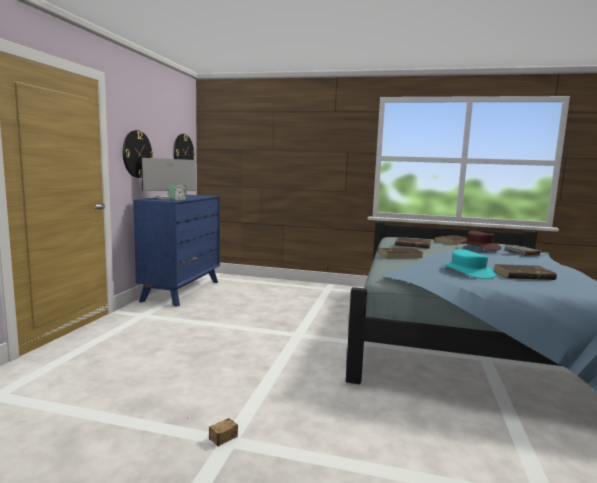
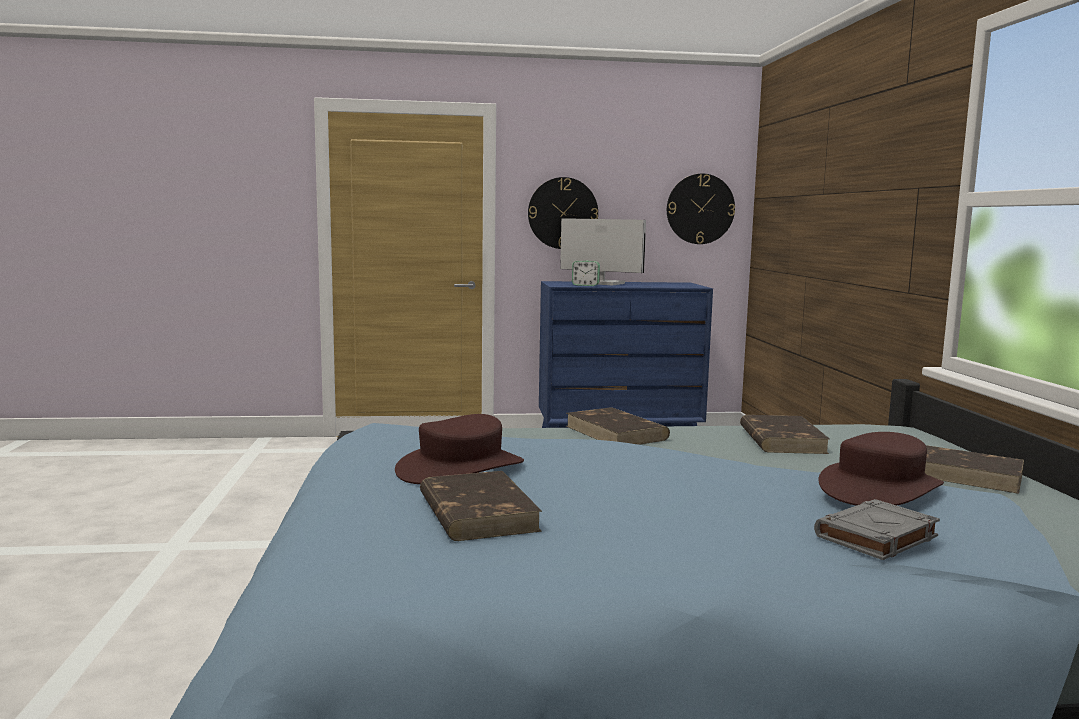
camera: 70 degrees right, 0 degrees up
(209, 445) = (166, 539): storage box -> none
(468, 272) = (460, 468): turquoise hat -> brown hat

